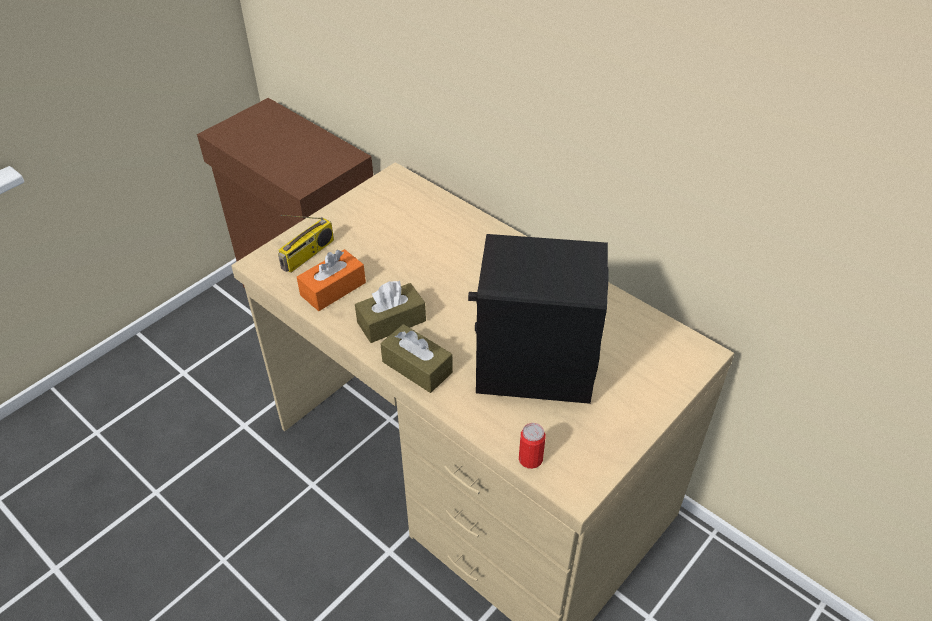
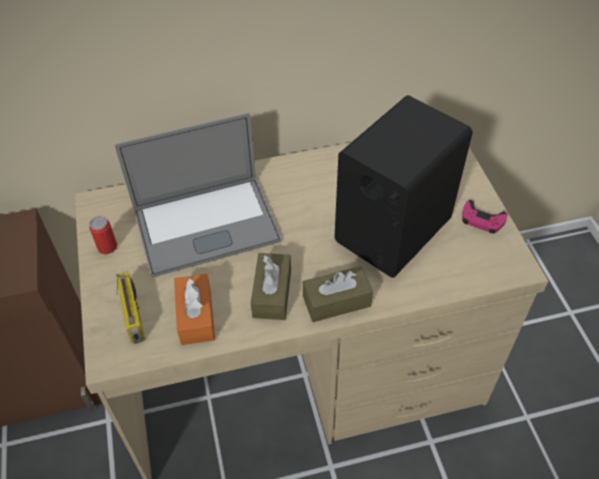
camera: 55 degrees left, 5 degrees up
(428, 246) = (206, 225): none -> laptop
(530, 459) = (476, 278): can -> can (107, 247)
(614, 432) = (482, 220): none -> pink game controller

